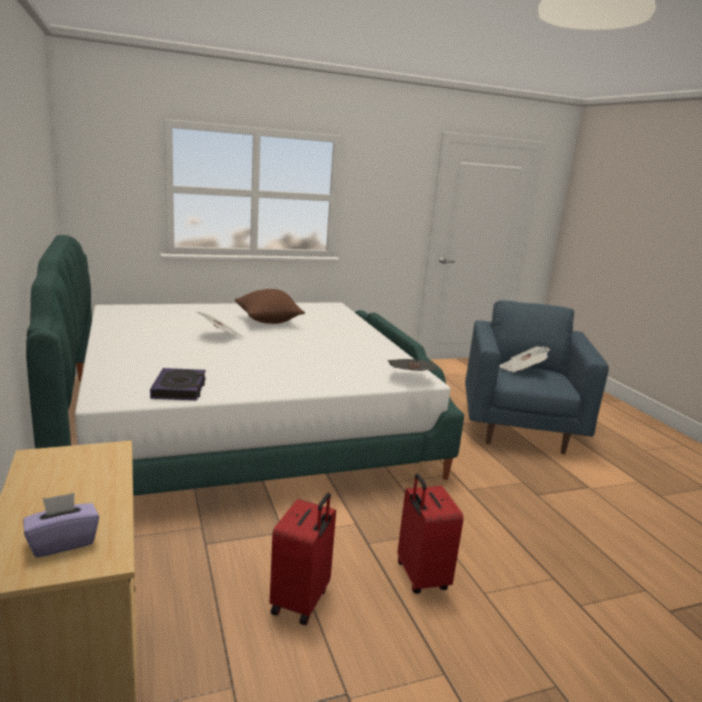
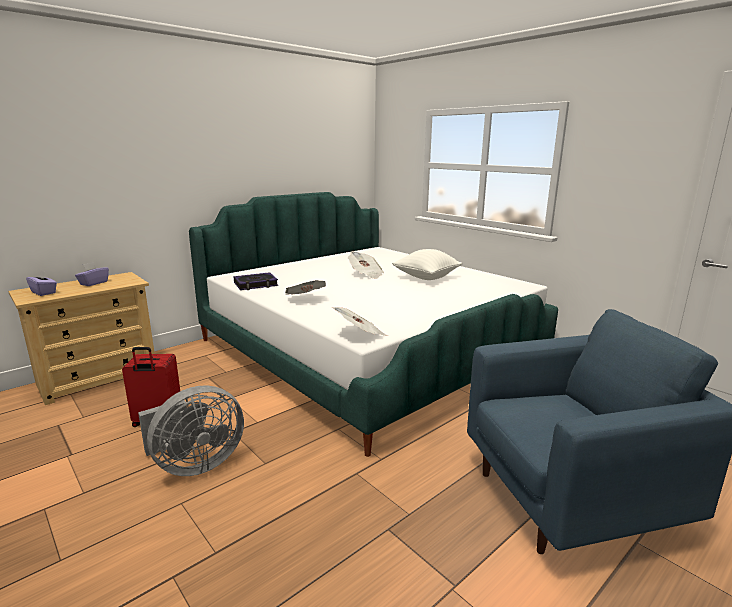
camera: 70 degrees right, 0 degrees up
(59, 487) = (93, 283): none -> purple tissue box
(268, 321) = (426, 278): brown pillow -> white pillow
(420, 577) = (195, 464): red suitcase -> grey fan
(522, 370) = (564, 409): newspaper -> newspaper (305, 299)

